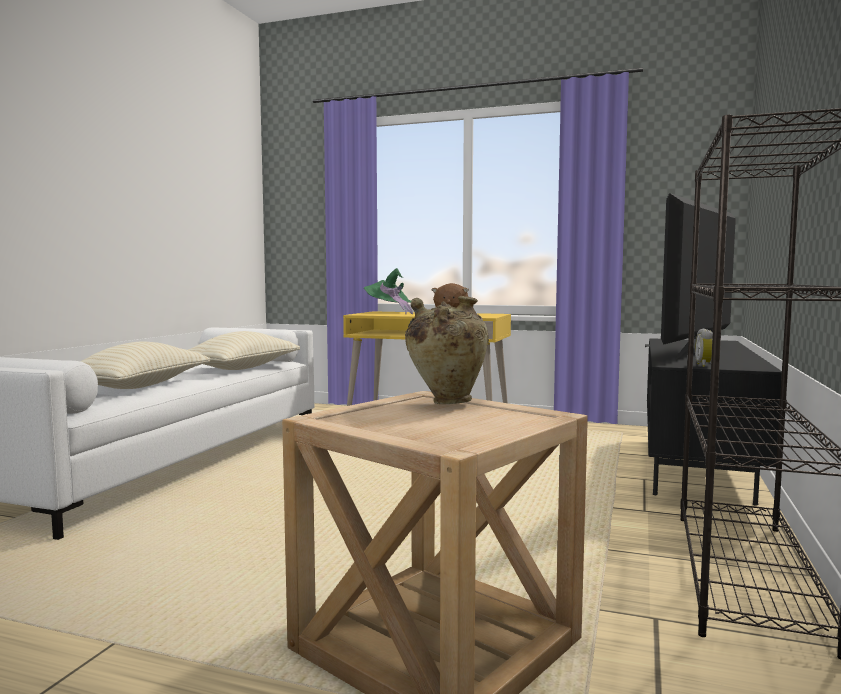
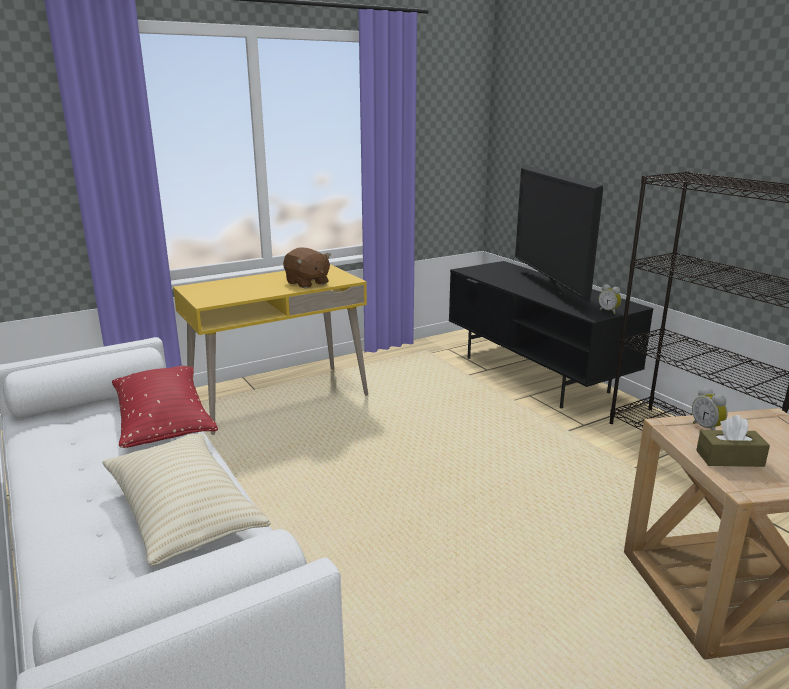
camera: 50 degrees left, 15 degrees up
(241, 368) = (163, 423): beige pillow -> red pillow
(383, 410) = (729, 458): none -> brown tissue box
(390, 312) = (216, 287): green hat -> none
(446, 402) = (707, 428): beige vase -> alarm clock

